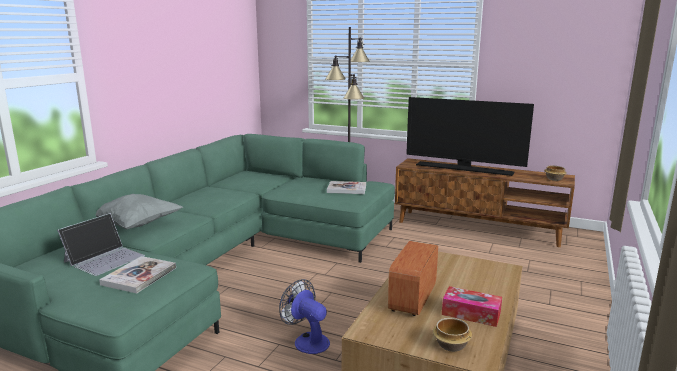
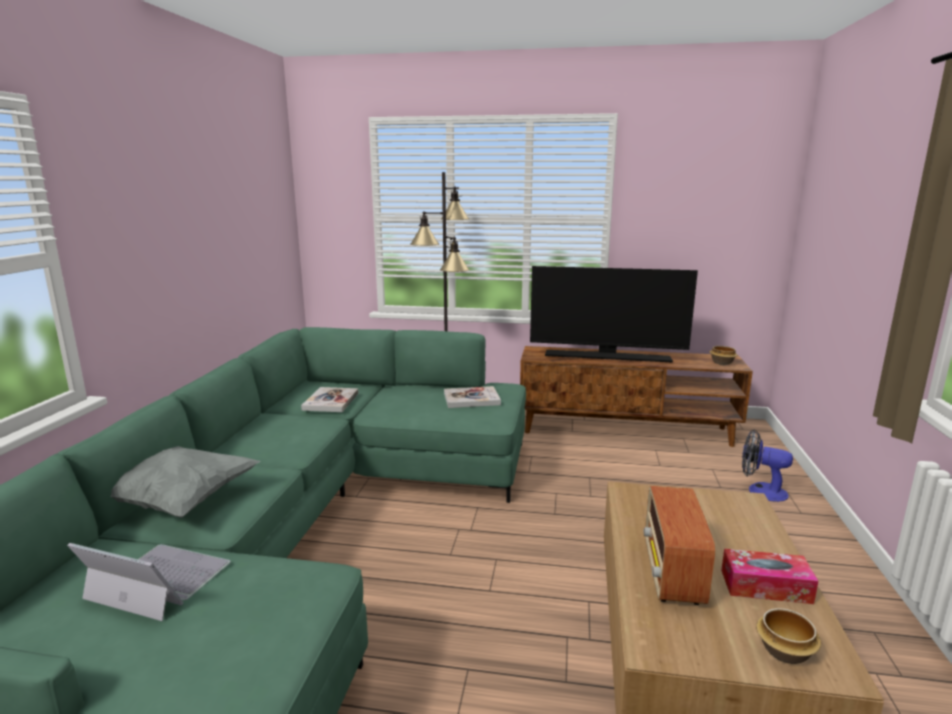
camera: 15 degrees left, 0 degrees up
(105, 258) = (157, 581): laptop -> laptop turned 90 degrees counterclockwise
(139, 276) = (241, 610): book -> book (331, 401)
(307, 340) = (506, 653): fan -> fan (760, 491)

